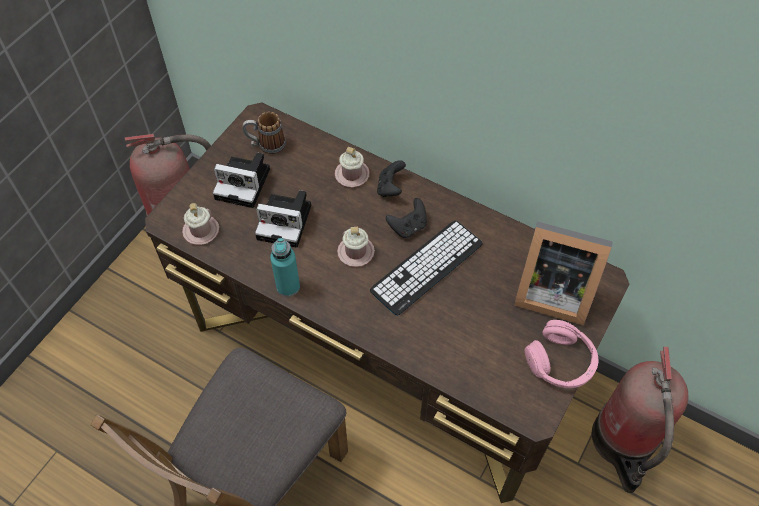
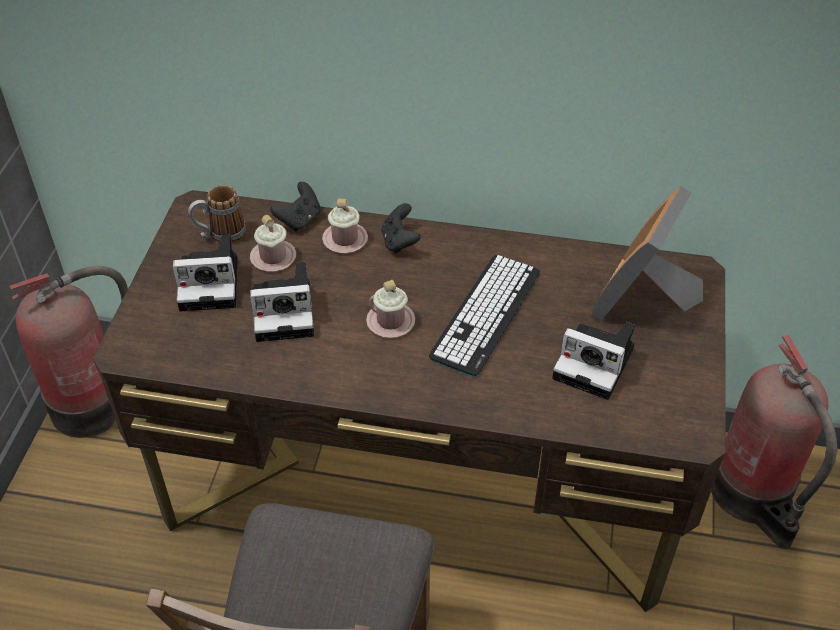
camera: 20 degrees left, 10 degrees down
(201, 231) = (177, 351): pink mug -> pink mug (273, 257)
(288, 286) = (322, 383): turquoise bottle -> none
(408, 227) = (442, 277): black game controller -> black game controller (299, 220)
(490, 334) = (597, 364): none -> camera
(551, 291) = (643, 299): picture frame -> picture frame turned 120 degrees clockwise
(560, 362) = (692, 370): pink headphones -> none

